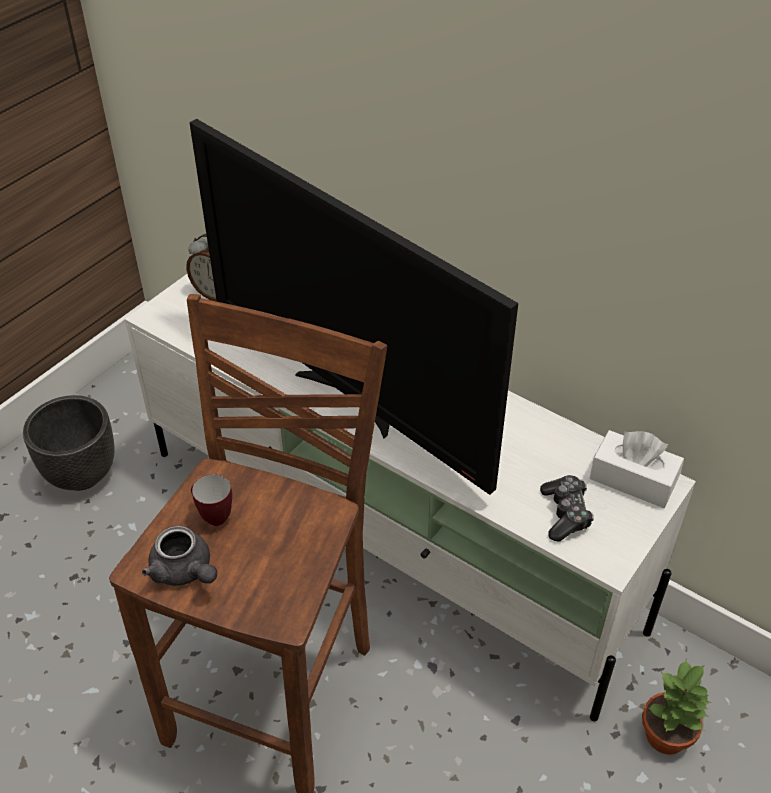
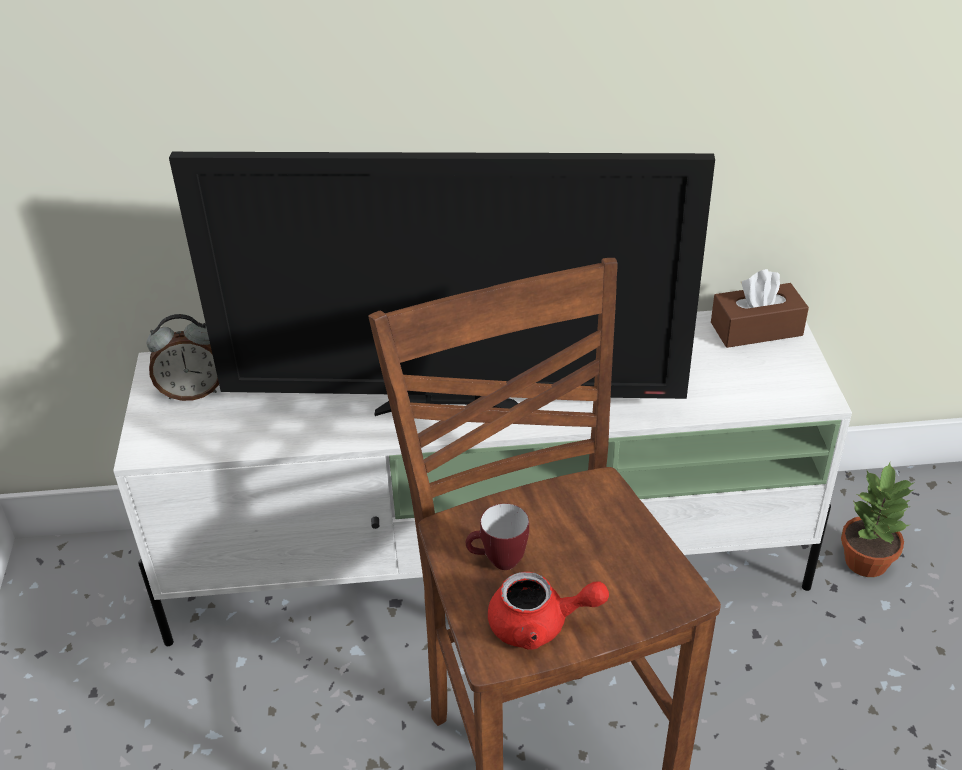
camera: 40 degrees left, 5 degrees down
(81, 474) = (89, 727): black planter -> none
(185, 572) = (539, 624): grey teapot -> red teapot
(565, 514) = (743, 383): game controller -> none
(633, 479) = (756, 329): white tissue box -> brown tissue box

